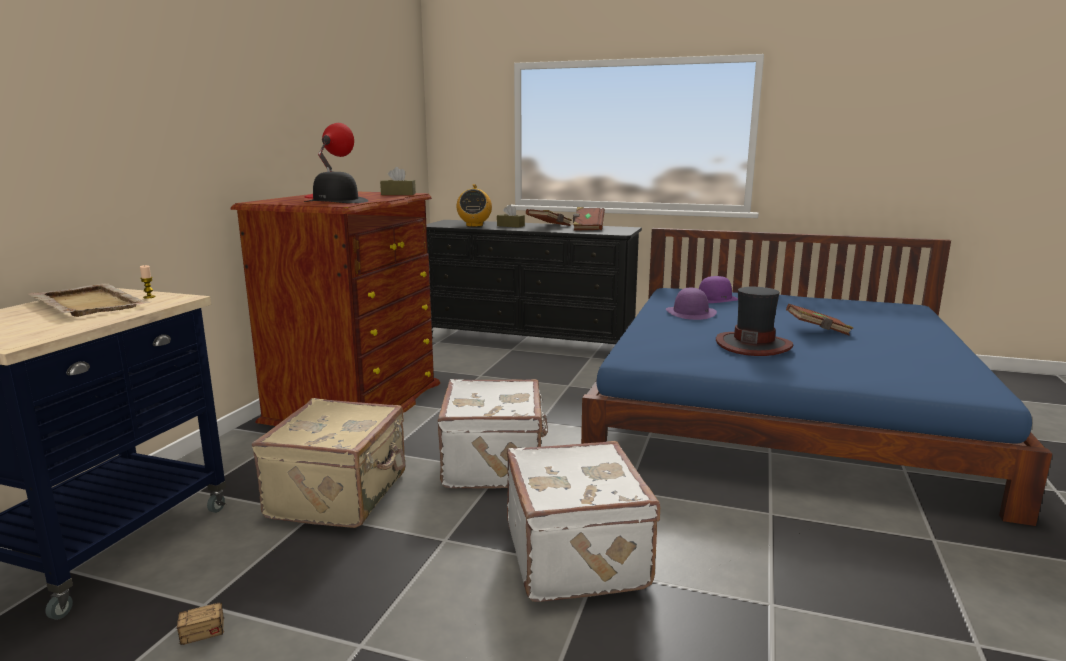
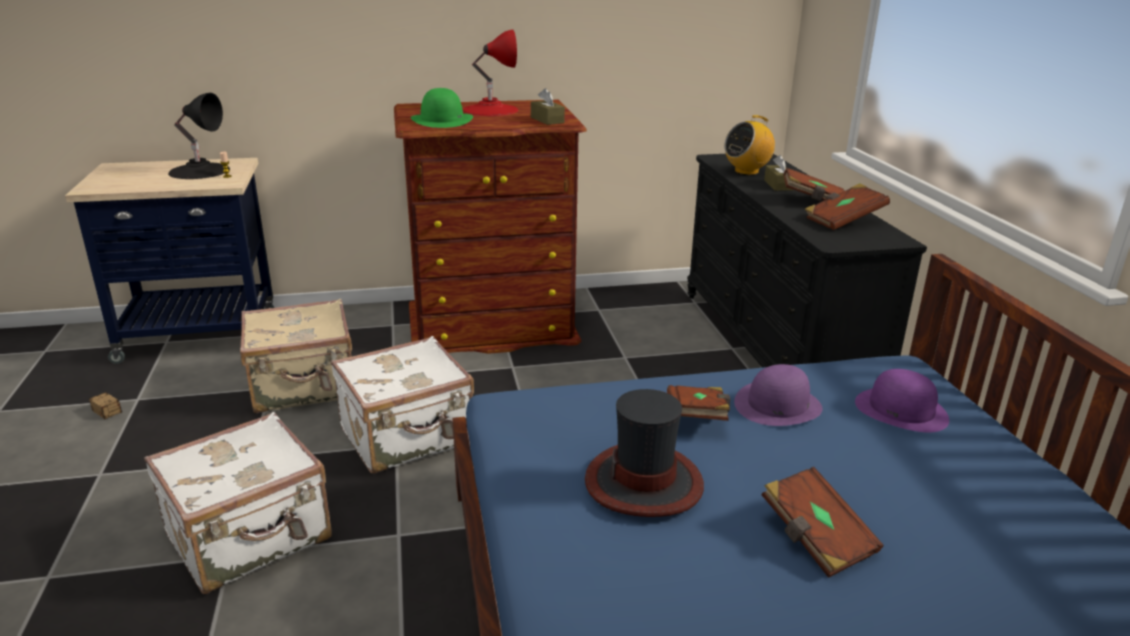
camera: 60 degrees right, 10 degrees up
(89, 303) = (199, 171): beige tray -> black table lamp
(336, 201) = (442, 120): black hat -> green hat
(689, 326) = (697, 417): none -> brown book

